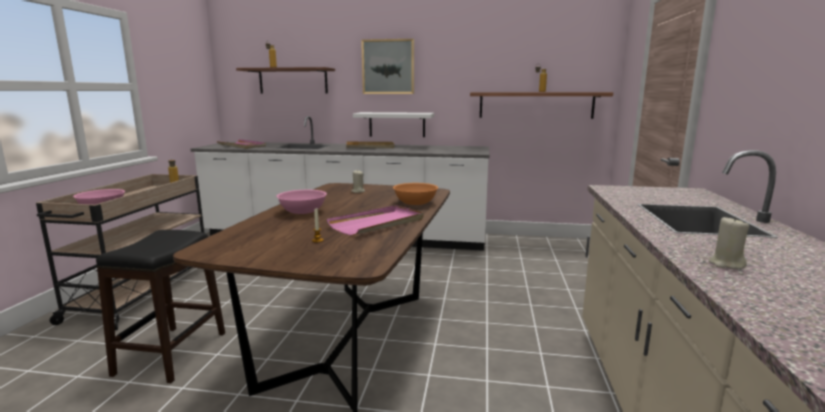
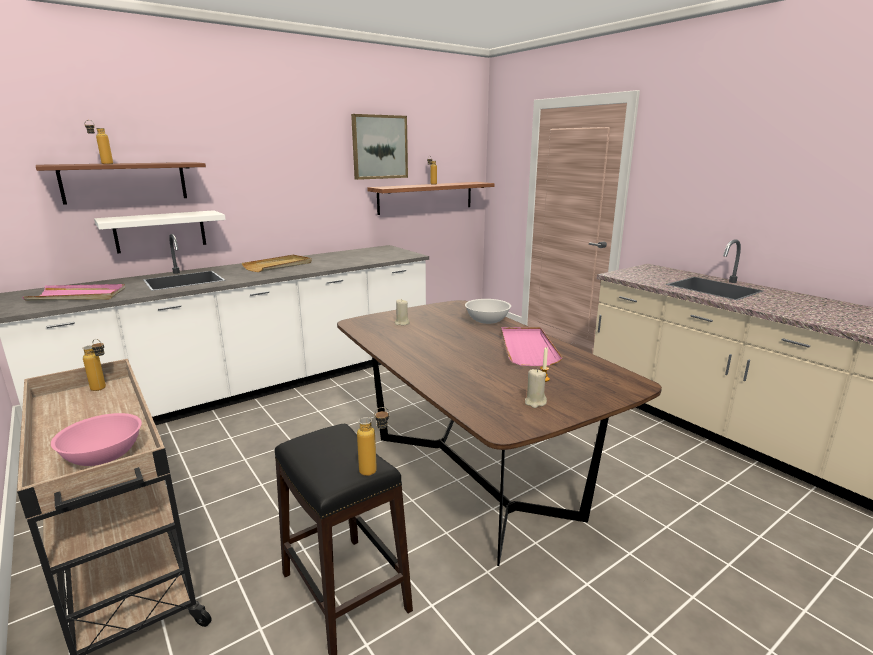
camera: 45 degrees left, 5 degrees up
(141, 253) = (375, 470): none -> bottle
(303, 212) = (436, 360): pink bowl -> none
(388, 67) = (271, 159): picture -> picture (379, 147)
(397, 124) = (288, 232): white shelf -> white shelf (160, 231)
(415, 203) = (487, 321): orange bowl -> white bowl
(726, 264) = (800, 312): beige candle -> beige candle (535, 402)

